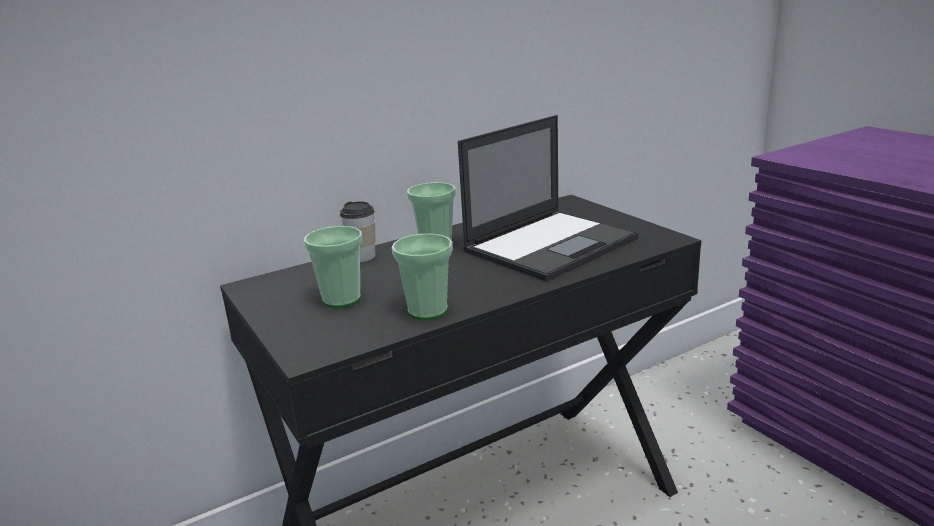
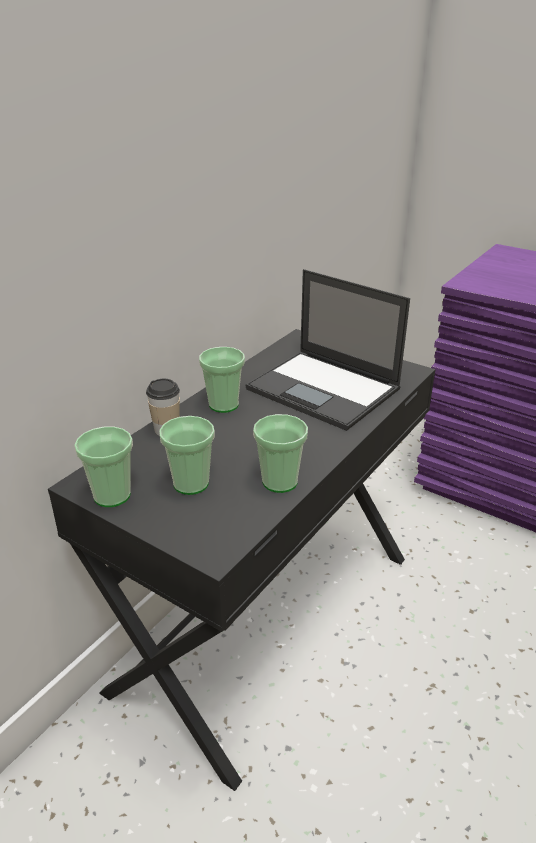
camera: 25 degrees left, 10 degrees up
(264, 298) = (112, 495): none -> cup
(552, 244) = (324, 389): laptop -> laptop turned 105 degrees clockwise

